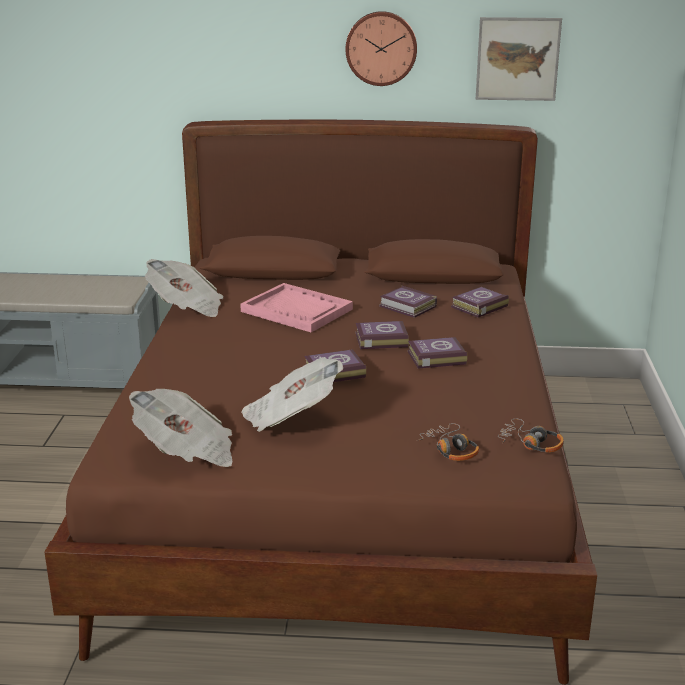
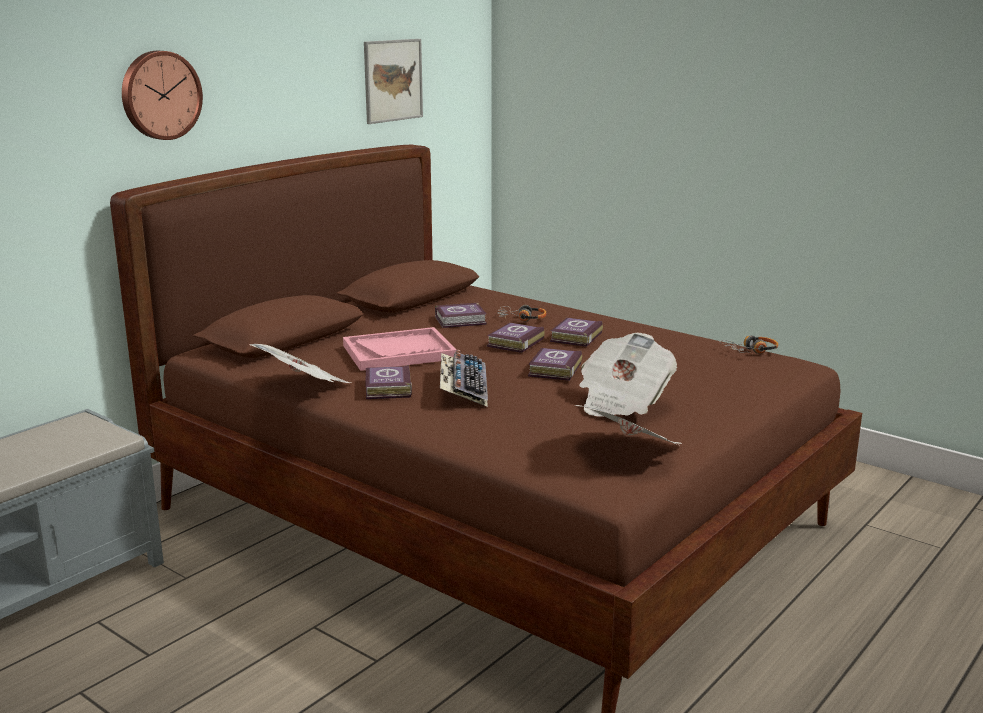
camera: 55 degrees left, 5 degrees down
(251, 352) = (463, 387): none -> keyboard
(381, 48) = (289, 80): wall clock -> wall clock (160, 95)
(450, 449) = (734, 372): headphones -> headphones (521, 319)
(477, 306) = (503, 303): book -> book (387, 389)

